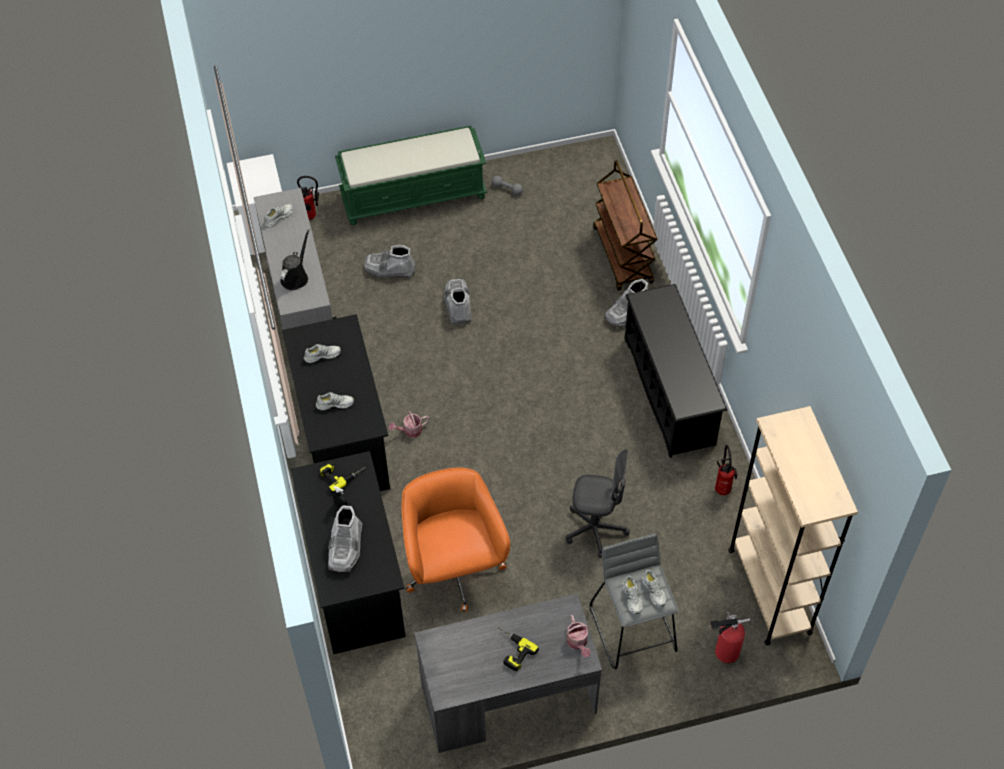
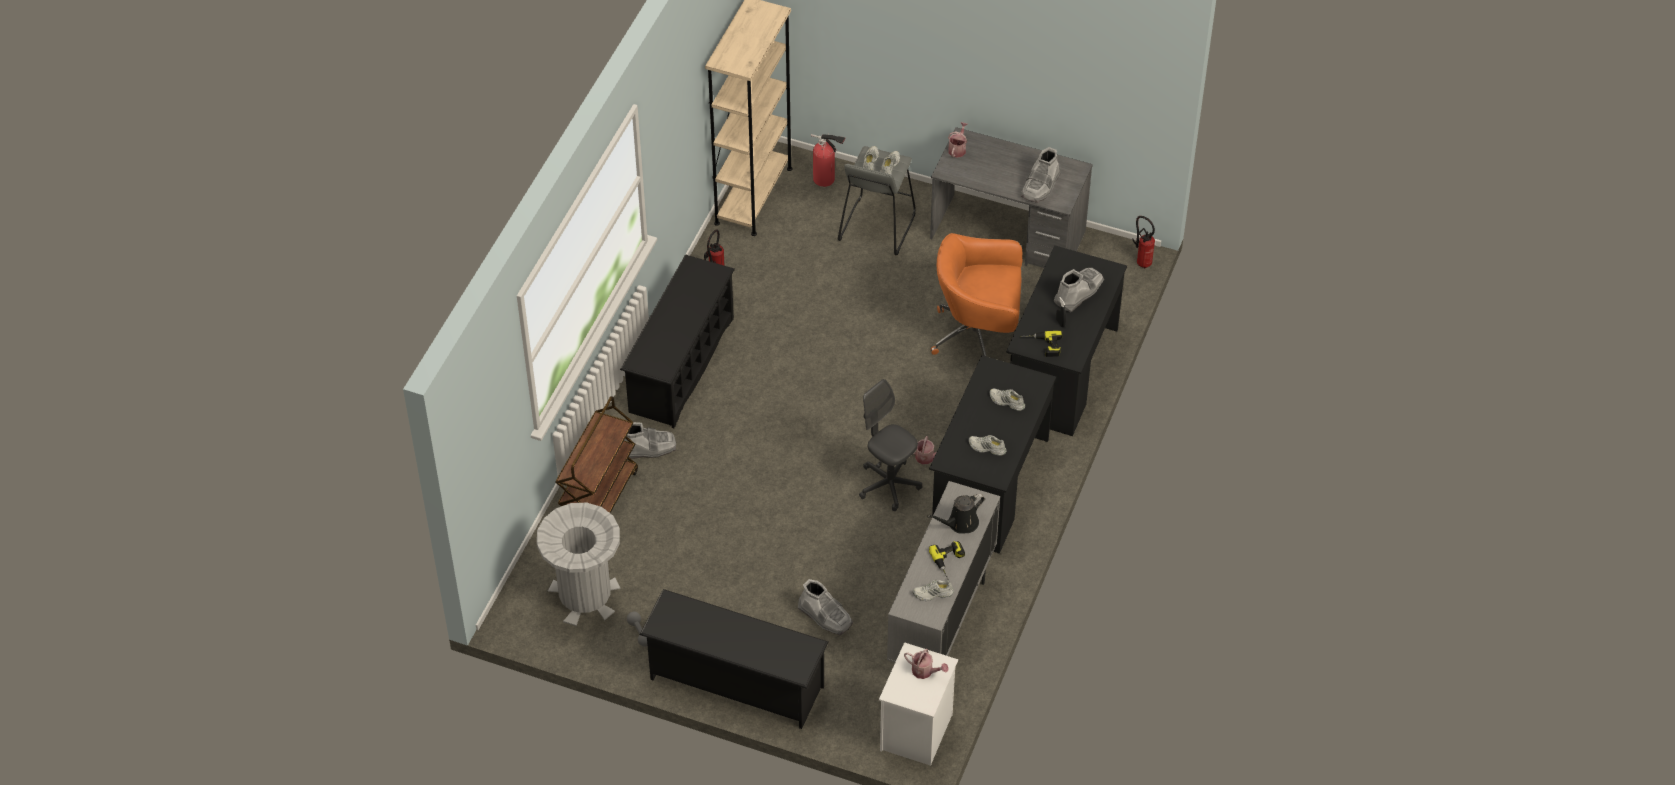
camera: 145 degrees left, 5 degrees down
(253, 186) = (925, 671): none -> watering can
(311, 217) = (858, 720): fire extinguisher -> fire extinguisher (1142, 262)
(414, 195) = (735, 683): green bench -> black shoe rack
(453, 570) = (978, 335): orange office chair -> orange office chair turned 75 degrees clockwise
(458, 304) = (791, 543): grey boot -> grey boot (1040, 186)
(511, 650) = (1009, 169): power drill -> power drill (950, 562)
(567, 191) = (585, 595): none -> grey trash can
(595, 529) = (842, 302): grey office chair -> grey office chair (889, 485)

